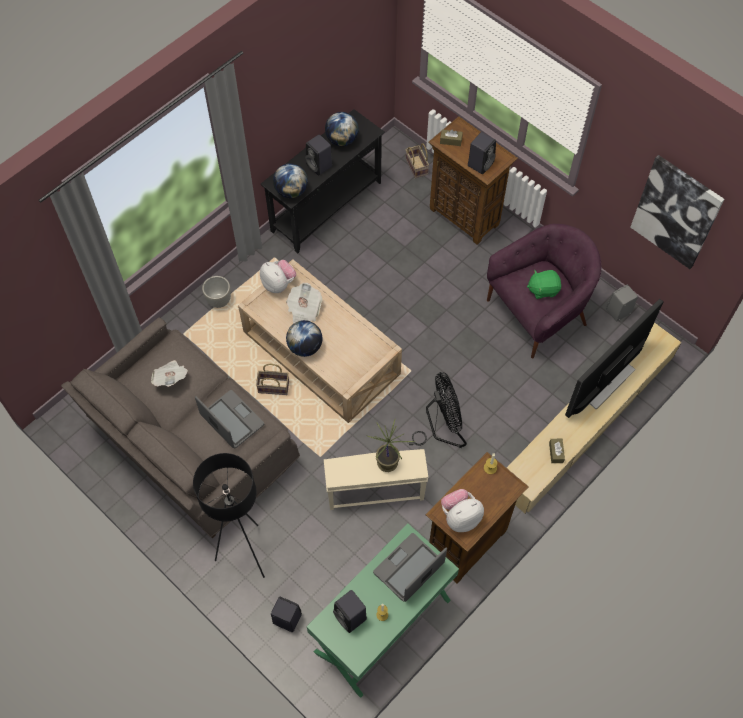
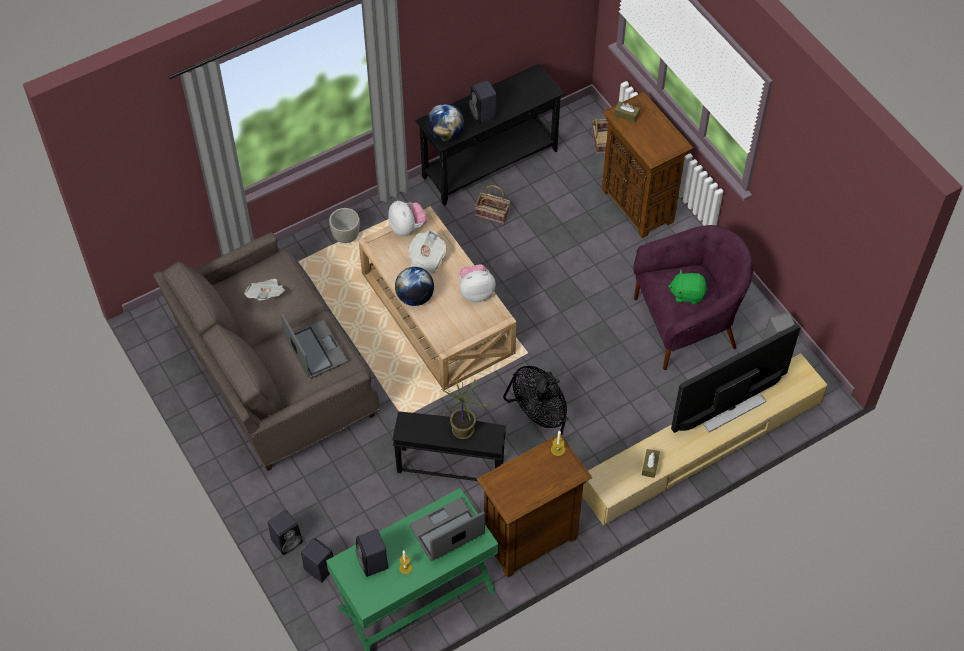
camera: 15 degrees right, 5 degrees down
(246, 553) = (297, 494): black floor lamp -> none
(274, 386) = (377, 336): basket -> basket (493, 214)
(342, 140) = (515, 92): globe -> none
(375, 492) = (450, 466): beige side table -> black side table
(440, 423) = (541, 413): black fan -> black fan turned 135 degrees clockwise
(460, 517) = (511, 489): plush toy -> plush toy (476, 292)
(481, 163) = (651, 145): black speaker -> black speaker (287, 540)
(676, 212) = (833, 234): picture -> none

